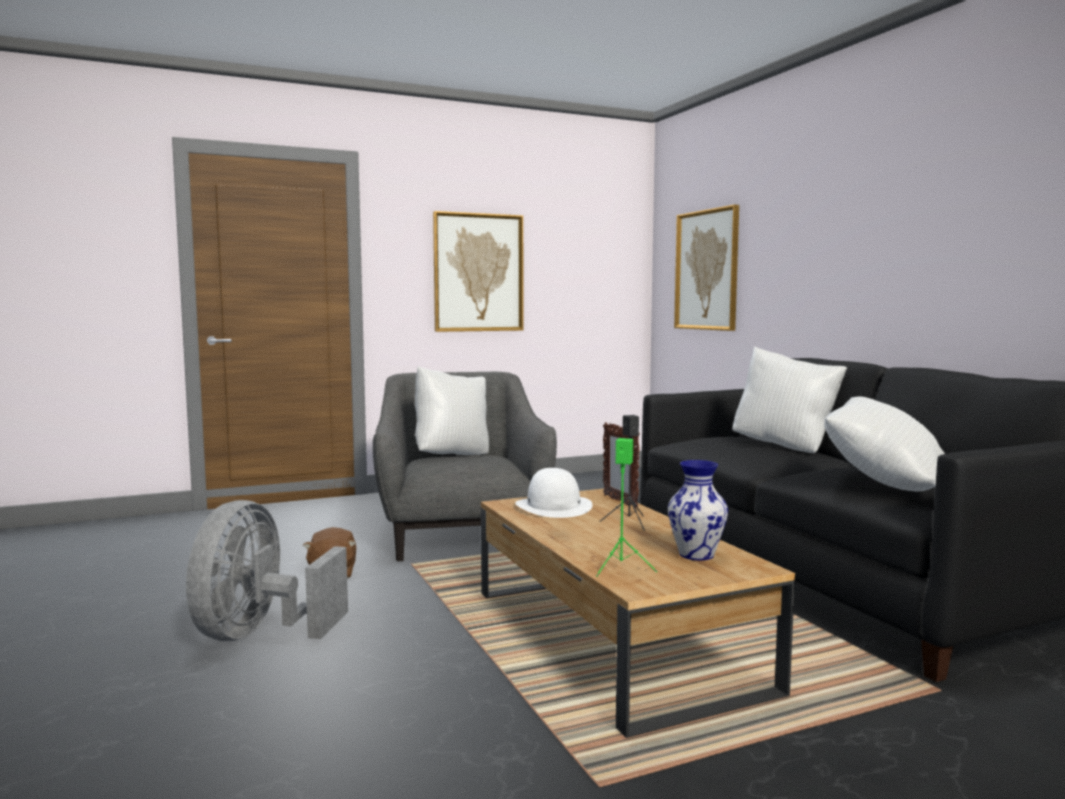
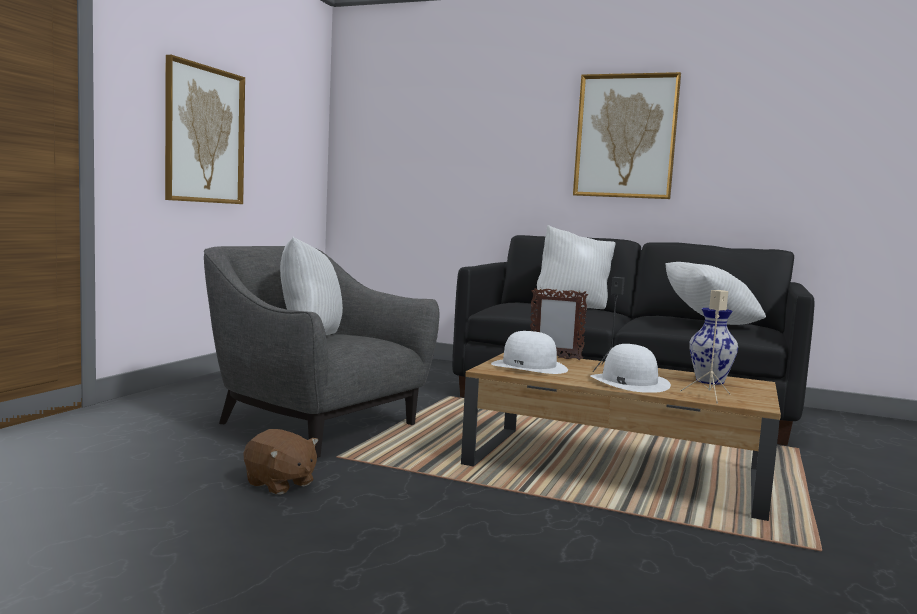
camera: 45 degrees left, 0 degrees up
(259, 634) = (363, 554): grey fan -> none
(591, 538) = (629, 382): none -> white hat
(620, 568) = (709, 396): green speaker -> beige speaker
(707, 270) = (409, 157): picture -> picture (625, 136)

